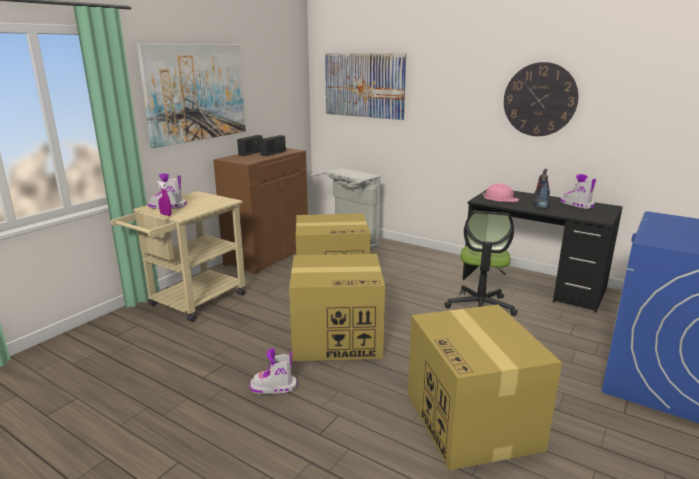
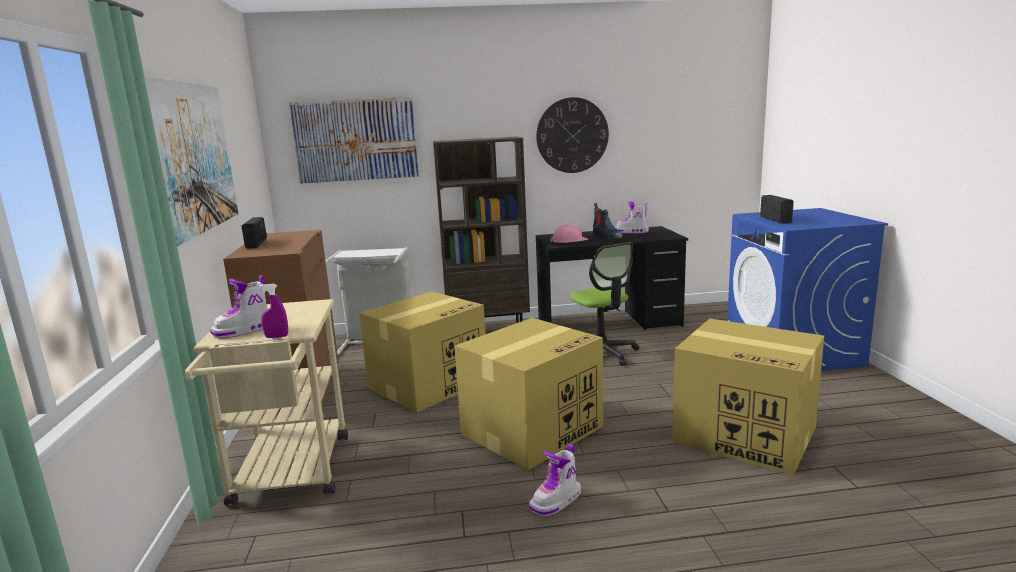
camera: 40 degrees left, 5 degrees down
(273, 153) = (290, 238): radio -> radio (776, 220)
(432, 256) = (488, 329): none -> brown bookcase

